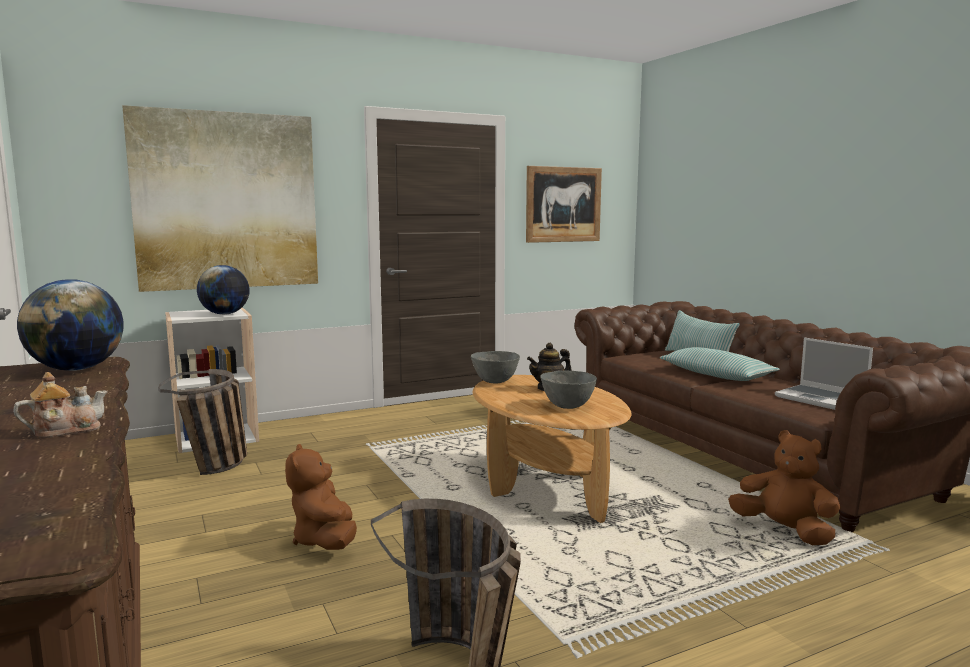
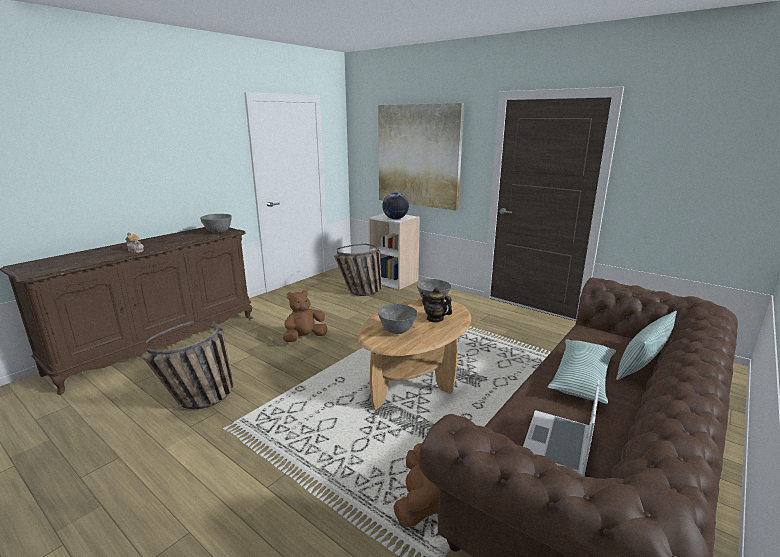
camera: 65 degrees right, 10 degrees up
(77, 369) = (218, 232): globe -> grey bowl
(563, 204) = (682, 173): picture -> none

